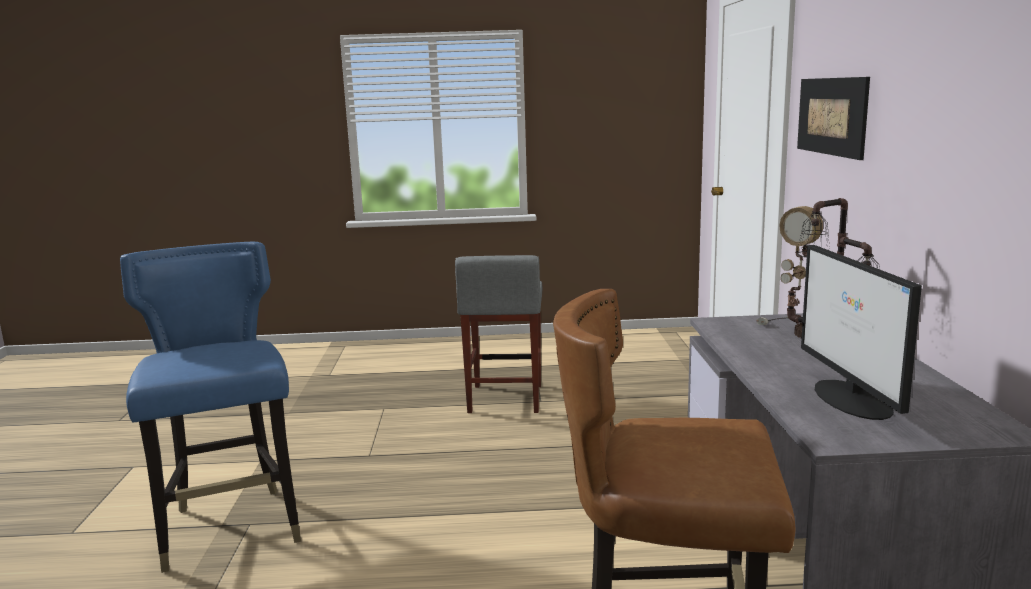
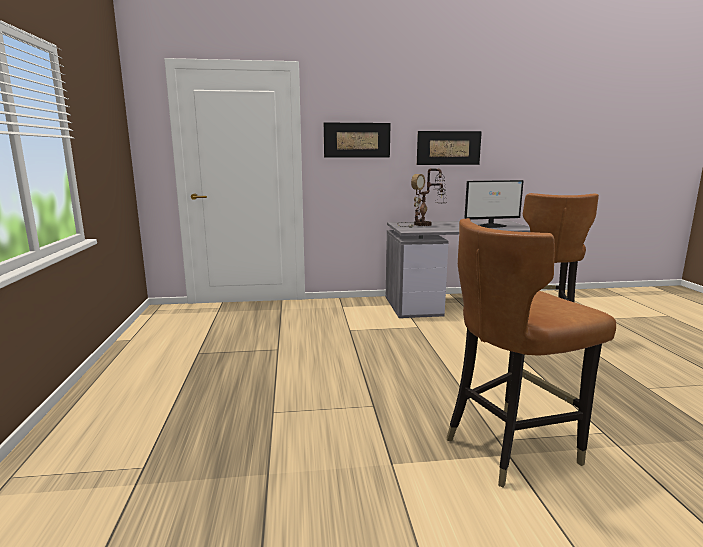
camera: 95 degrees left, 0 degrees up
(232, 529) = (510, 447): blue chair -> brown chair
(505, 399) = (269, 361): grey stool -> none
(952, 148) = (448, 148): none -> picture

